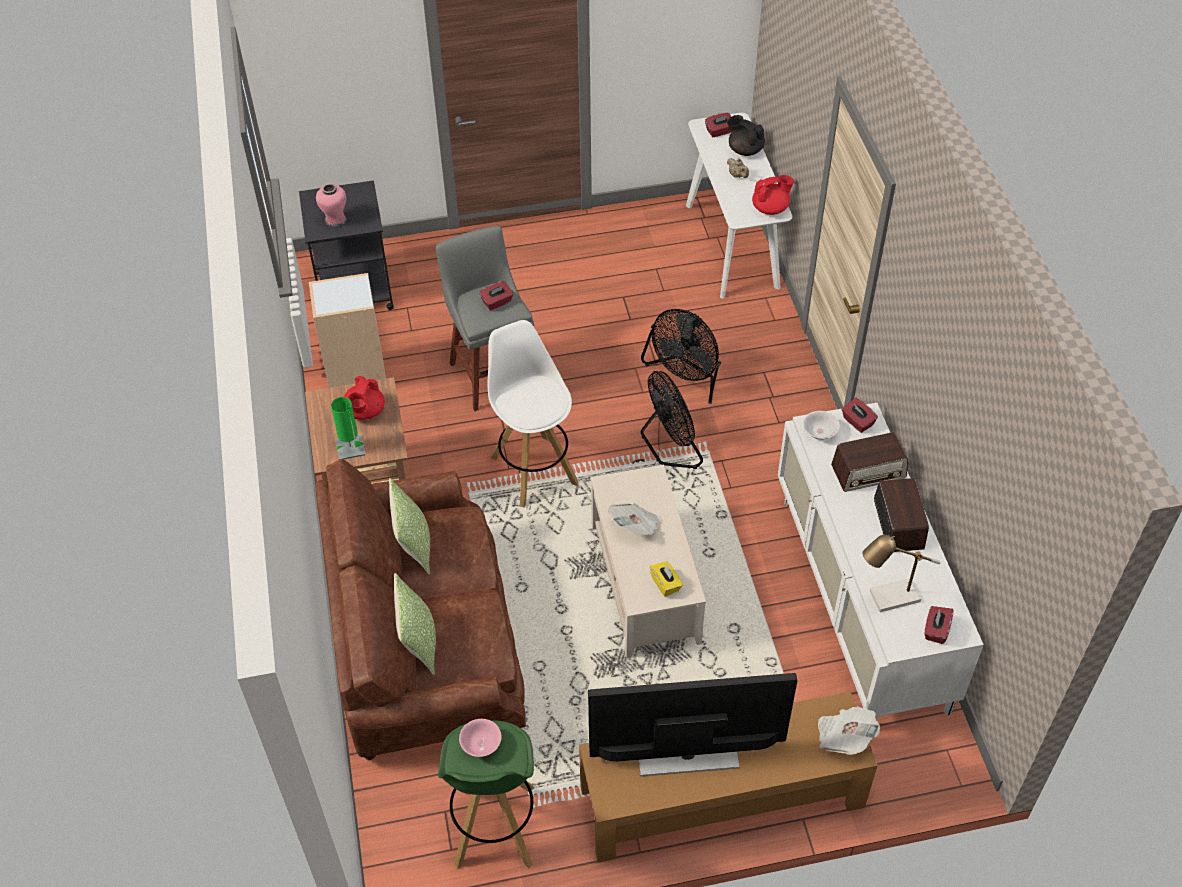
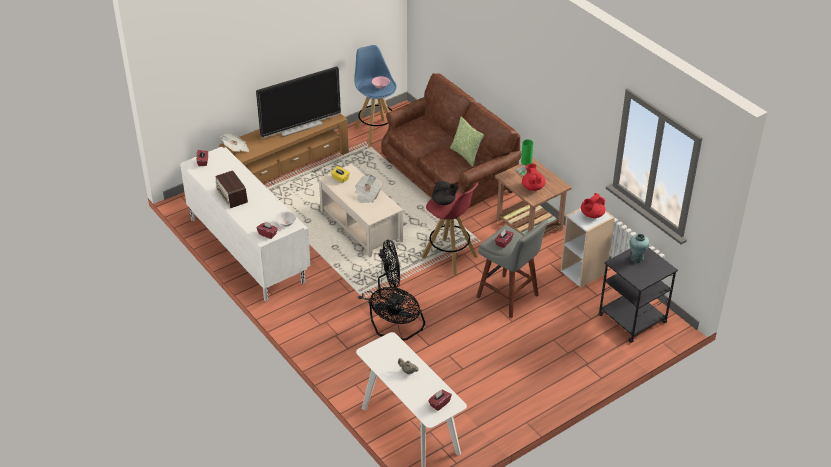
camera: 155 degrees right, 10 degrees down
(336, 221) = (636, 258): pink vase -> turquoise vase
(419, 642) = (435, 126): pillow -> none
(494, 827) = (376, 132): green stool -> blue stool
(534, 469) = (450, 257): white stool -> red stool
(662, 447) = (386, 288): black fan -> black fan turned 135 degrees counterclockwise
(745, 150) = (413, 394): black teapot -> black teapot (444, 202)
(771, 208) = (373, 353): red teapot -> red teapot (591, 215)
(868, 472) = (254, 213): radio -> none
(888, 598) = (228, 167): table lamp -> none

